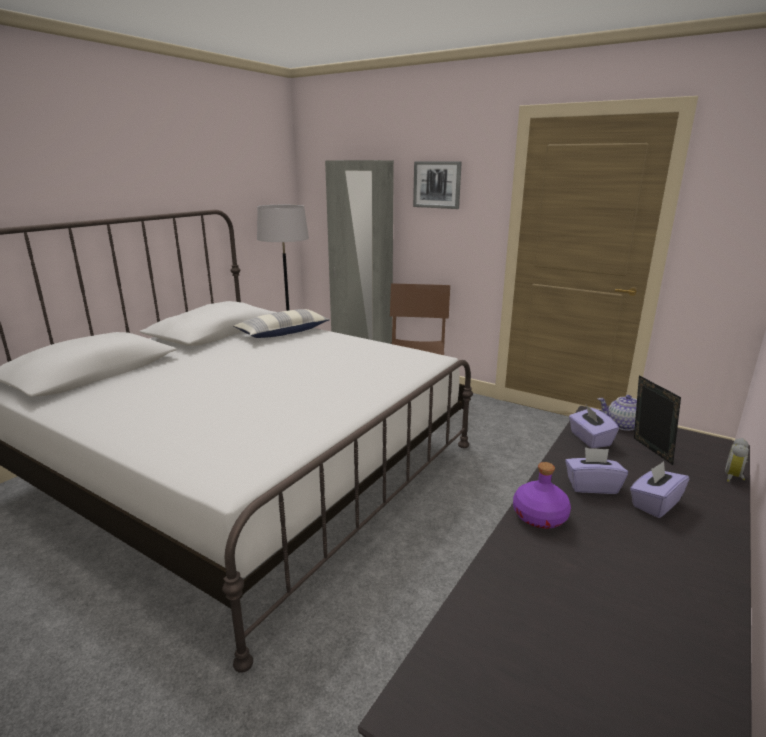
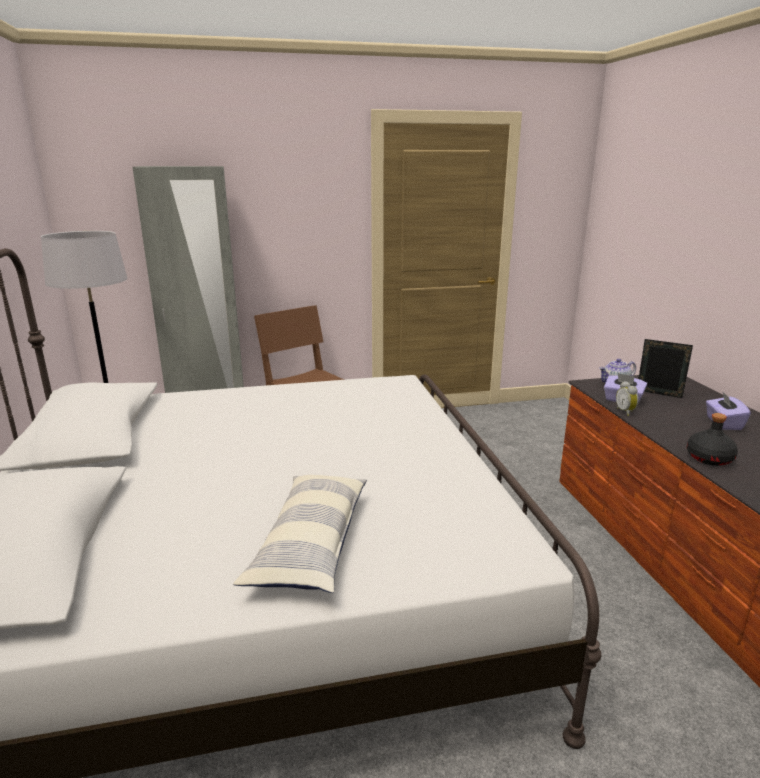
camera: 45 degrees left, 0 degrees up
(283, 332) = (193, 405): pillow -> pillow (310, 544)
(437, 184) = (283, 194): picture -> none
(539, 516) = (710, 458): purple bottle -> black bottle
(592, 486) = (685, 428): purple tissue box -> none
(734, 477) = (712, 393): alarm clock -> alarm clock (626, 412)

